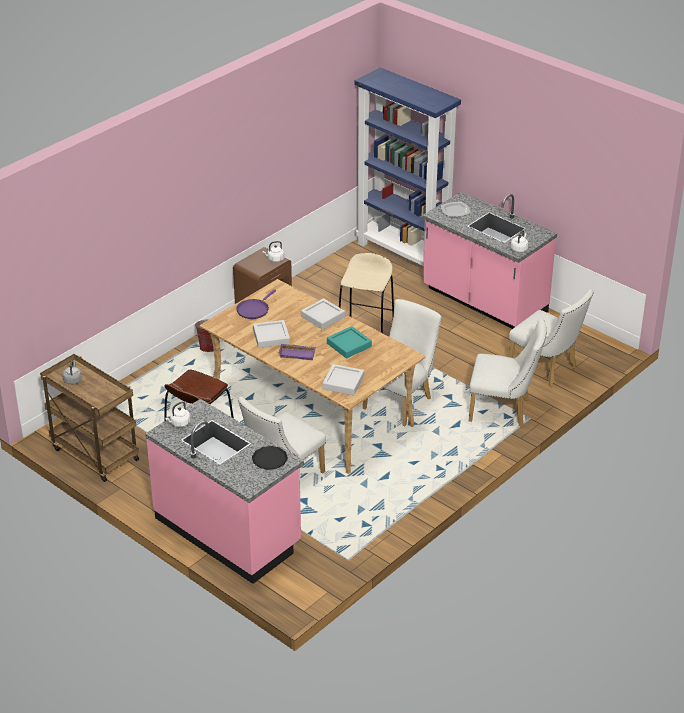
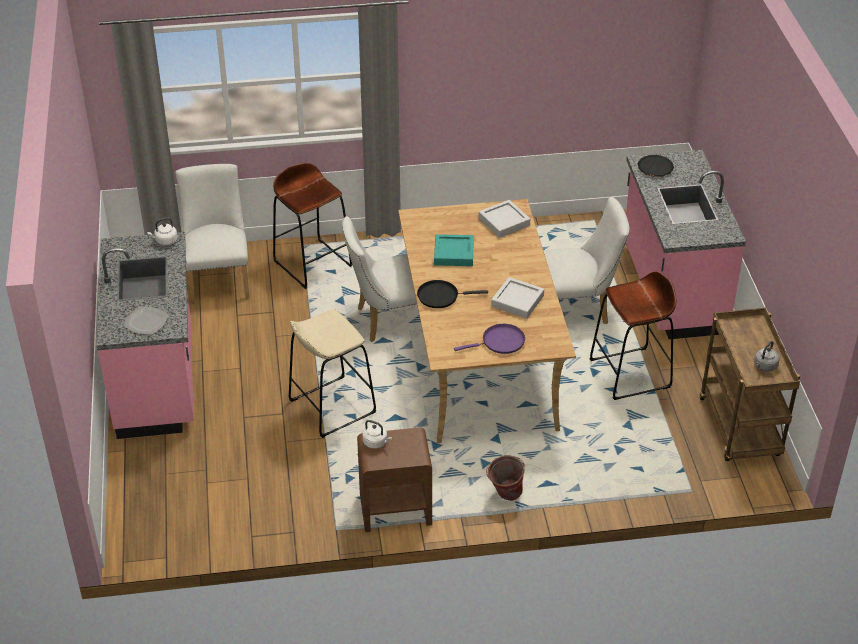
camera: 140 degrees left, 5 degrees up
(179, 423) = (706, 234): white kettle -> none
(297, 353) = (512, 270): purple tray -> none
(322, 317) = (441, 296): grey tray -> black frying pan
(403, 254) = (138, 498): blue bookcase -> none
(504, 411) = (312, 263): white chair -> brown stool

